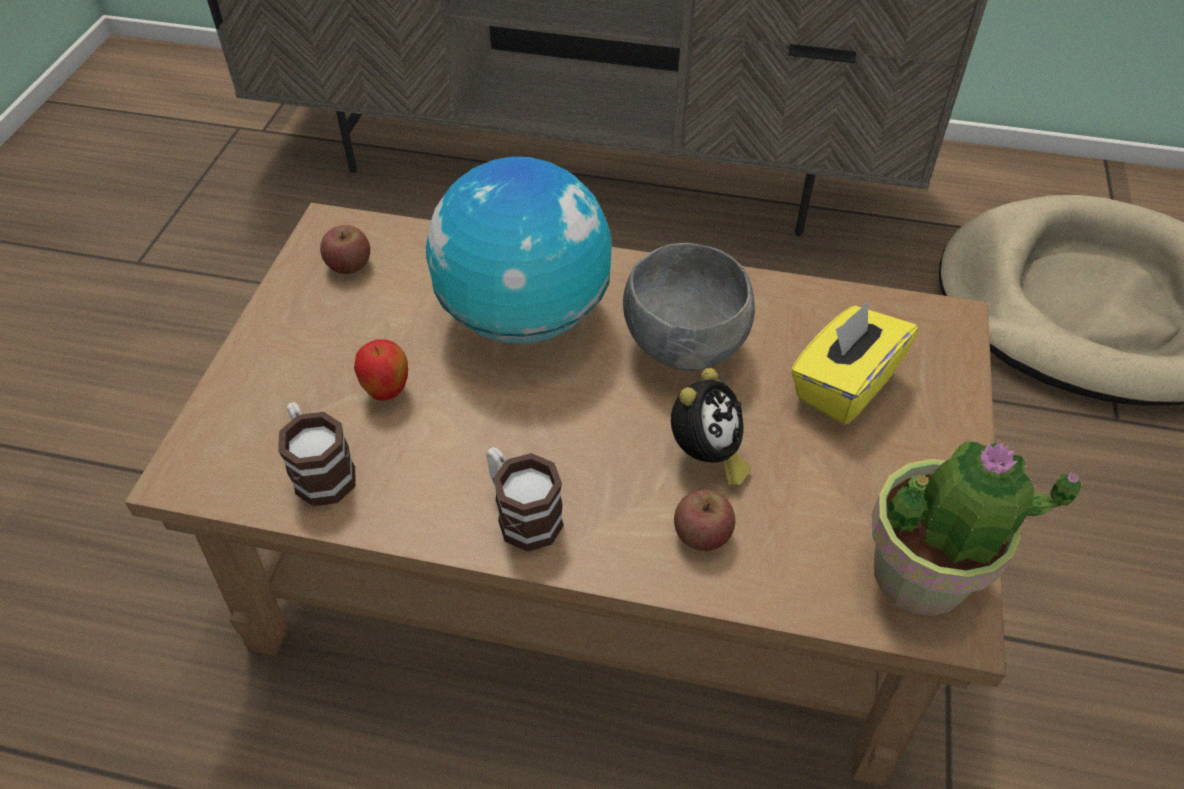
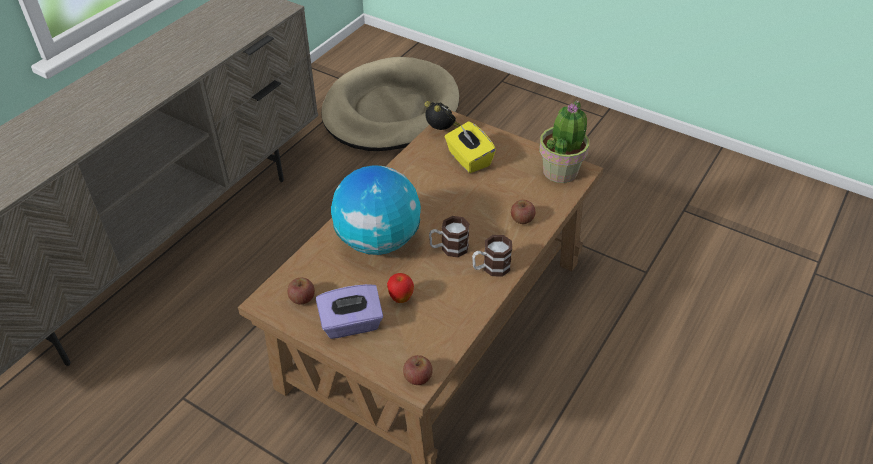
camera: 70 degrees left, 5 degrees down
(197, 473) = (418, 377): none -> apple
(305, 343) = (351, 324): none -> purple tissue box
(320, 470) = (437, 330): mug -> mug (449, 248)
(684, 345) = (424, 196): grey bowl -> none
(706, 456) = (486, 207): alarm clock -> alarm clock (442, 131)

